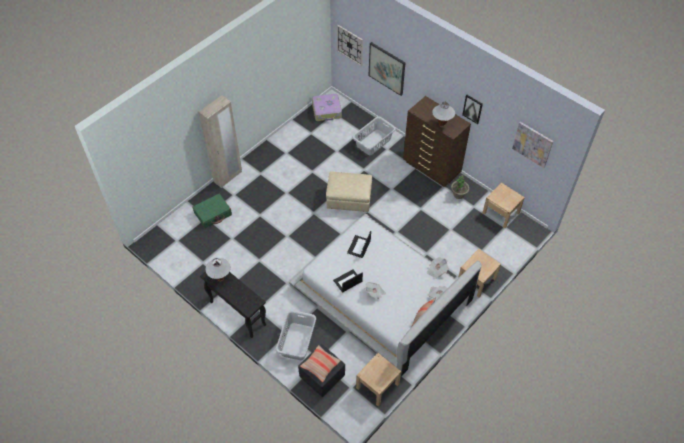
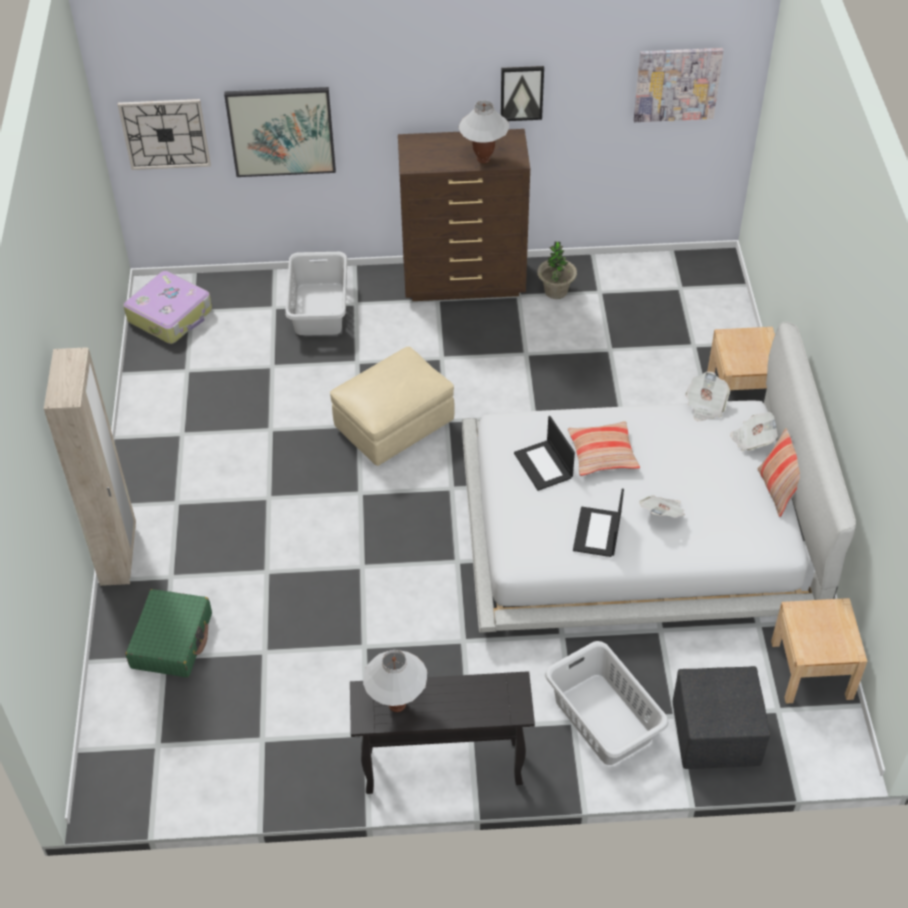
camera: 45 degrees left, 5 degrees down
(320, 365) = (724, 703): pillow -> pillow (602, 454)
(501, 213) = (649, 272): beige nightstand -> none

